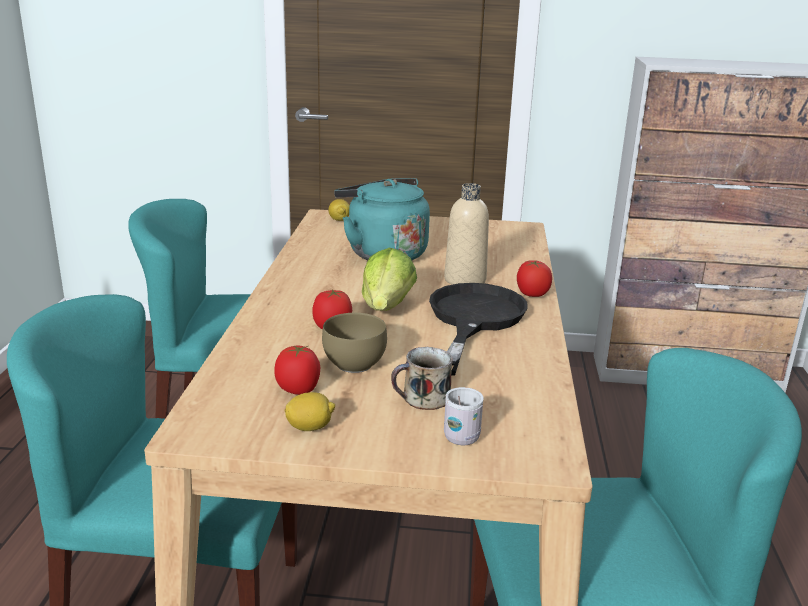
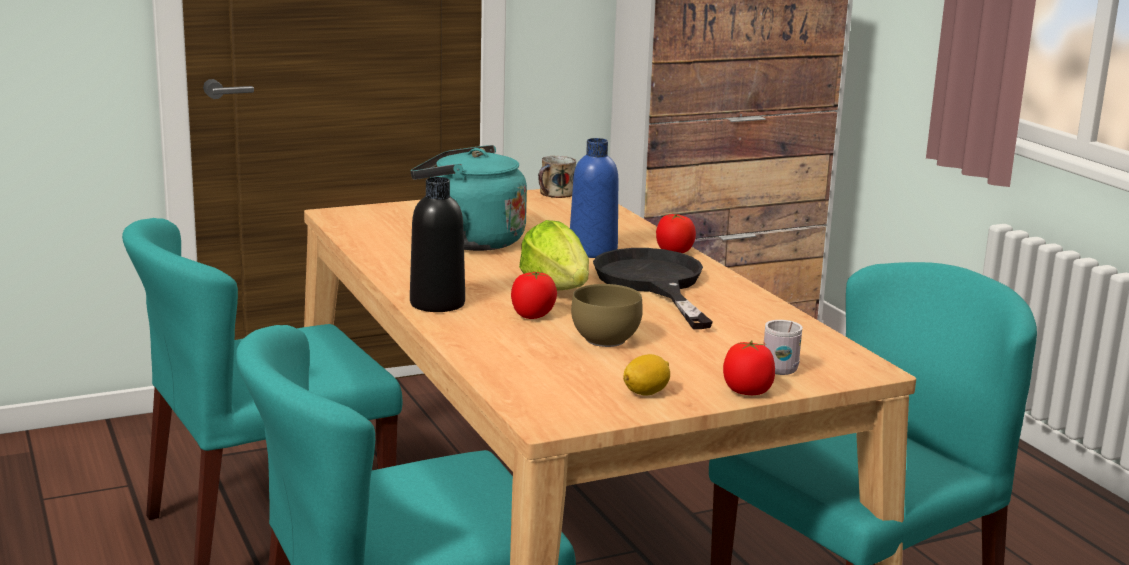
camera: 30 degrees left, 5 degrees down
(279, 300) = (437, 304): none -> black bottle
(298, 389) = (588, 369): tomato -> tomato (747, 392)
(339, 220) = (361, 216): lemon -> none
(424, 398) = (707, 351): mug -> mug (556, 193)
(465, 280) = (593, 251): beige bottle -> blue bottle

